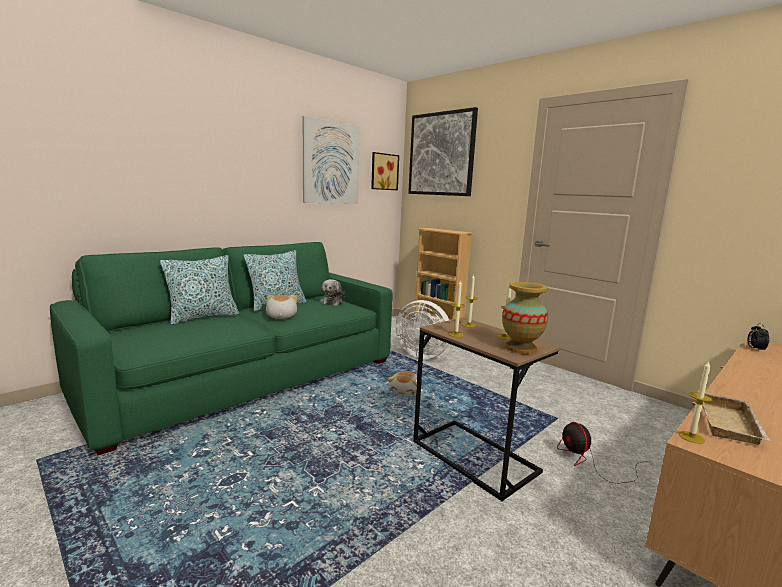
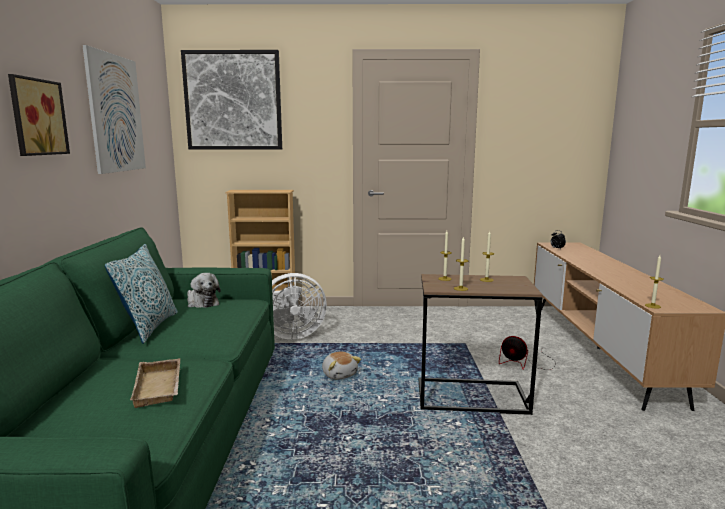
camera: 45 degrees left, 0 degrees up
(203, 317) = (92, 376): pillow -> none
(281, 316) = (194, 337): plush toy -> none
(383, 171) = (158, 122): picture -> picture (36, 117)
(521, 348) = (516, 284): vase -> none
(731, 424) = (644, 293): beige tray -> beige tray (160, 387)

